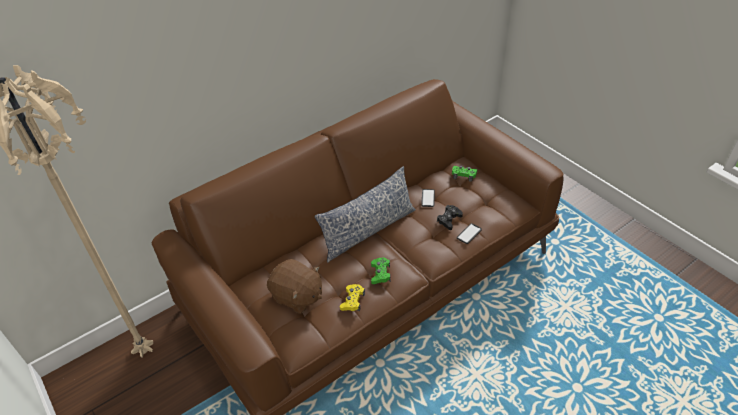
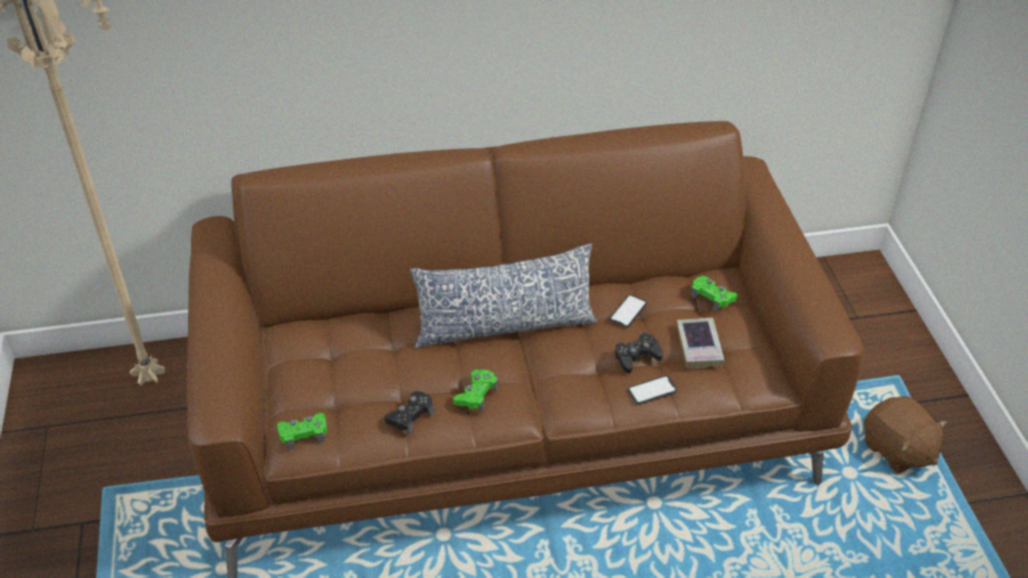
camera: 25 degrees right, 0 degrees up
(297, 297) = (340, 378): brown plush toy -> brown plush toy (897, 450)
(297, 337) = (303, 434): none -> green game controller
(352, 301) = (410, 416): yellow game controller -> black game controller
(475, 202) = (699, 346): none -> book

